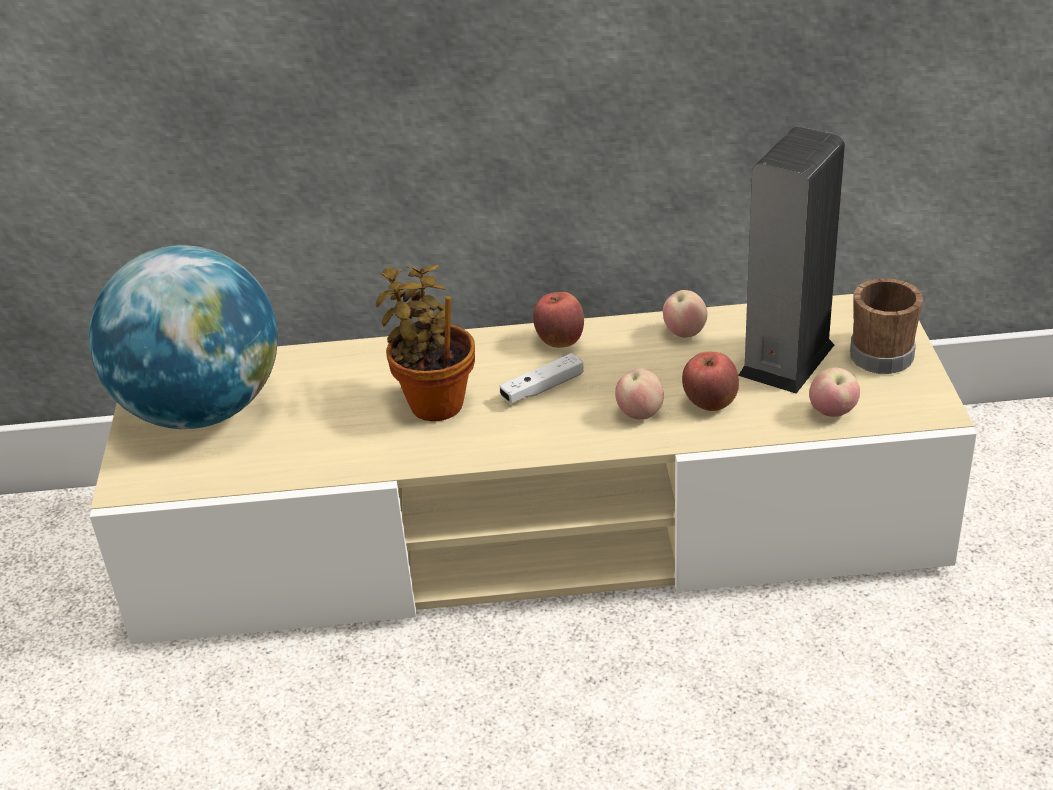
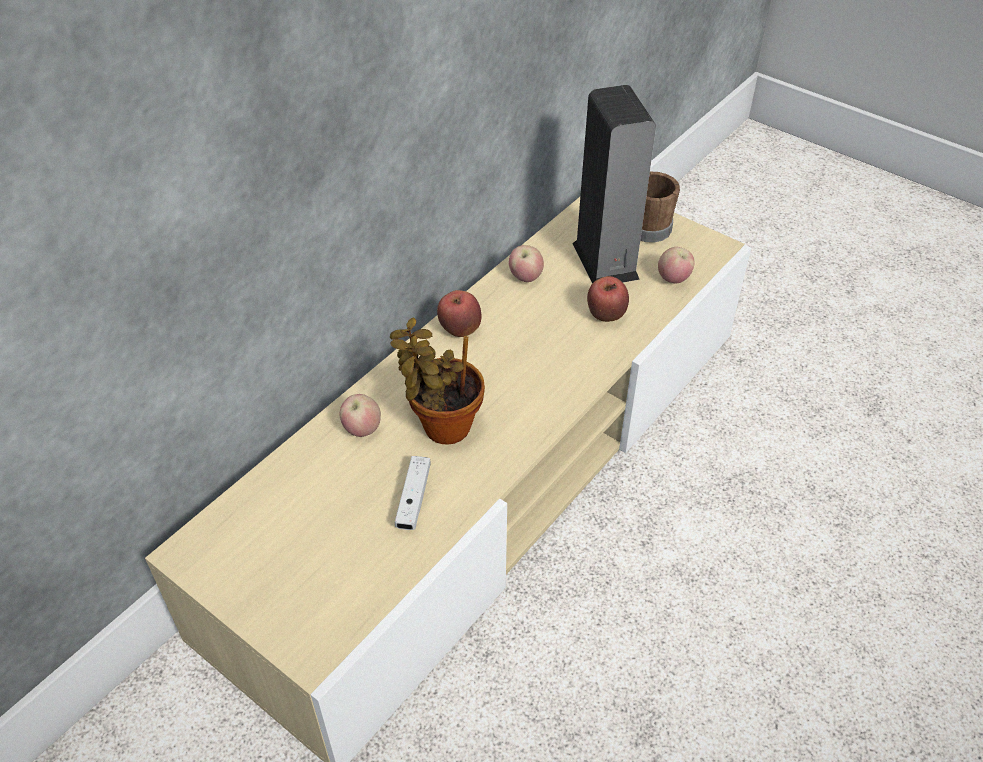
camera: 50 degrees left, 10 degrees up
(203, 409) = (279, 551): globe -> none
(542, 388) = (496, 369): white game controller -> white game controller (413, 499)
(640, 414) = (577, 348): apple -> apple (362, 429)

